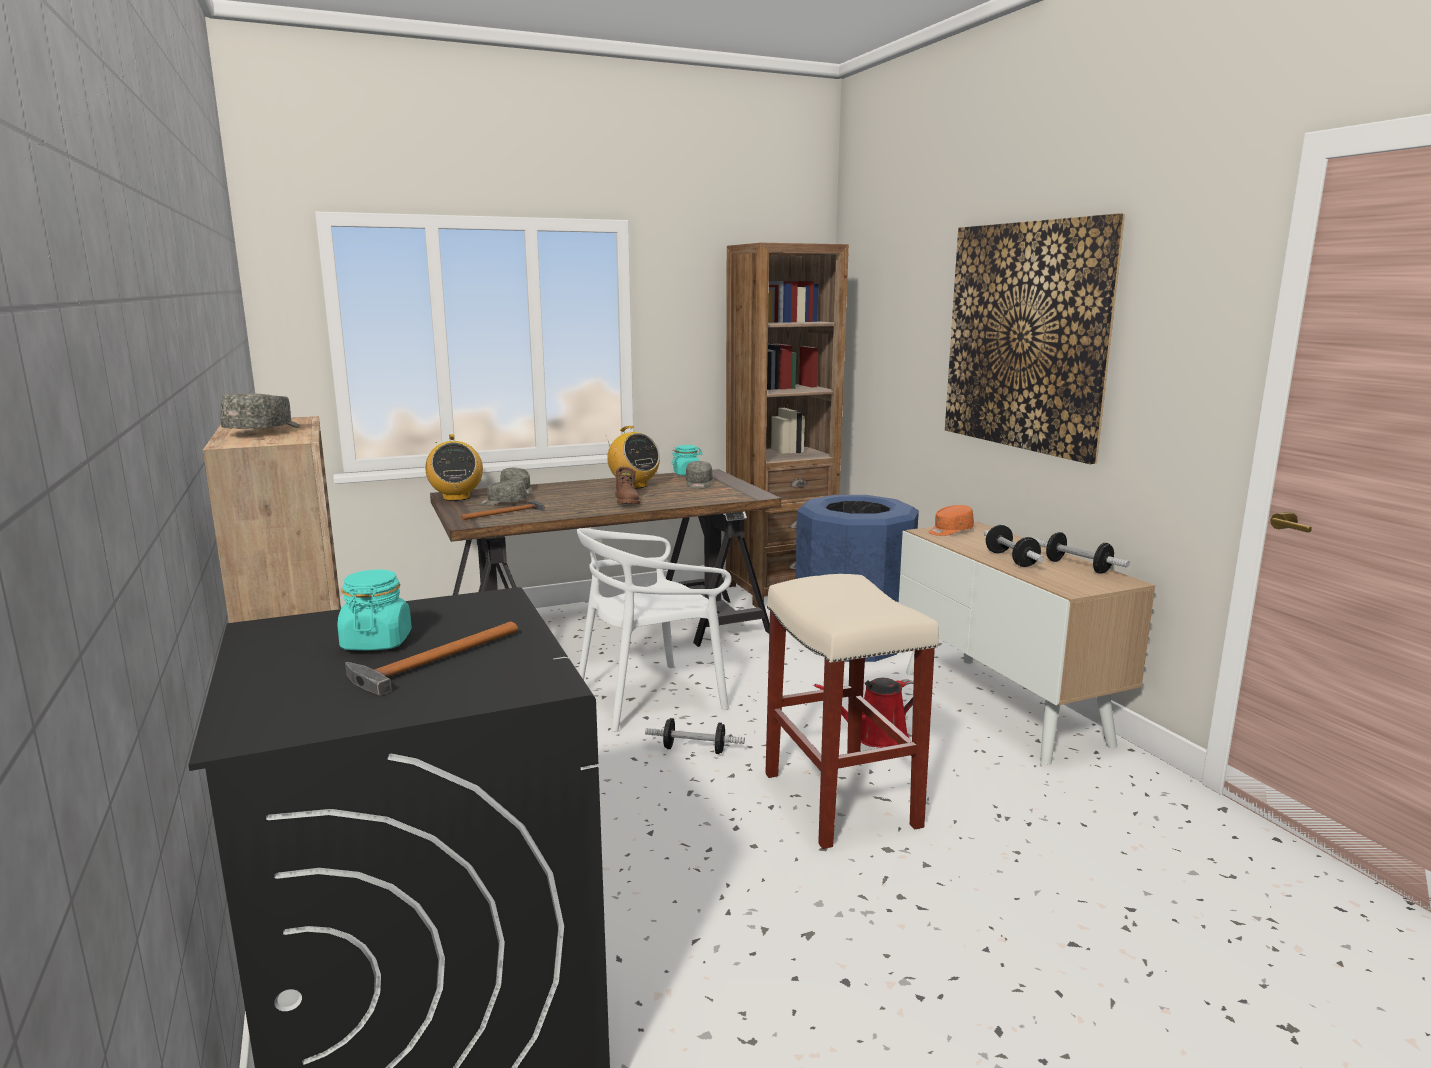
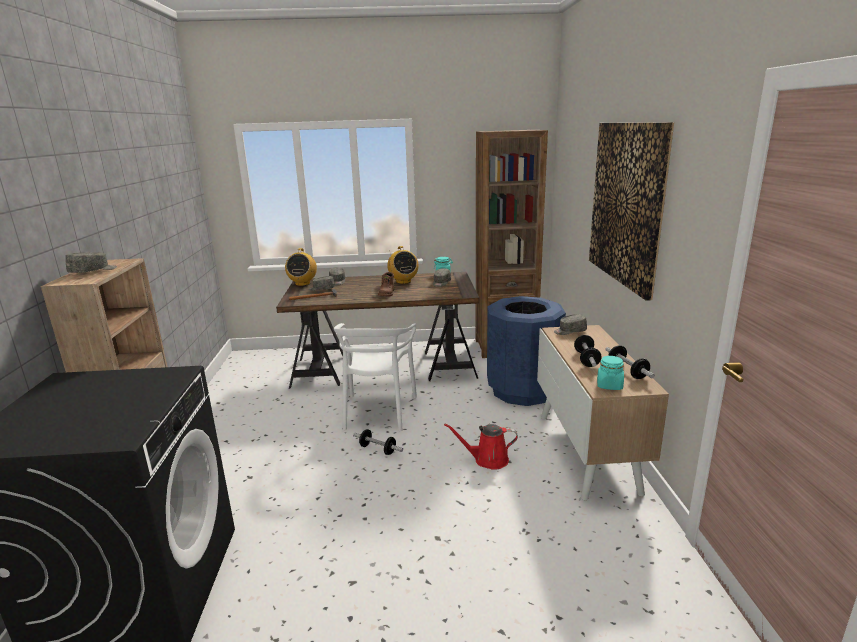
camera: 20 degrees right, 5 degrees up
(377, 642) = (92, 396): turquoise jar -> turquoise jar (609, 385)
(432, 661) = (97, 413): hammer -> none
(650, 698) = (378, 412): white chair -> white chair turned 75 degrees counterclockwise
(842, 800) = (435, 499): beige stool -> none
(949, 531) = (570, 331): orange cap -> grey cap

